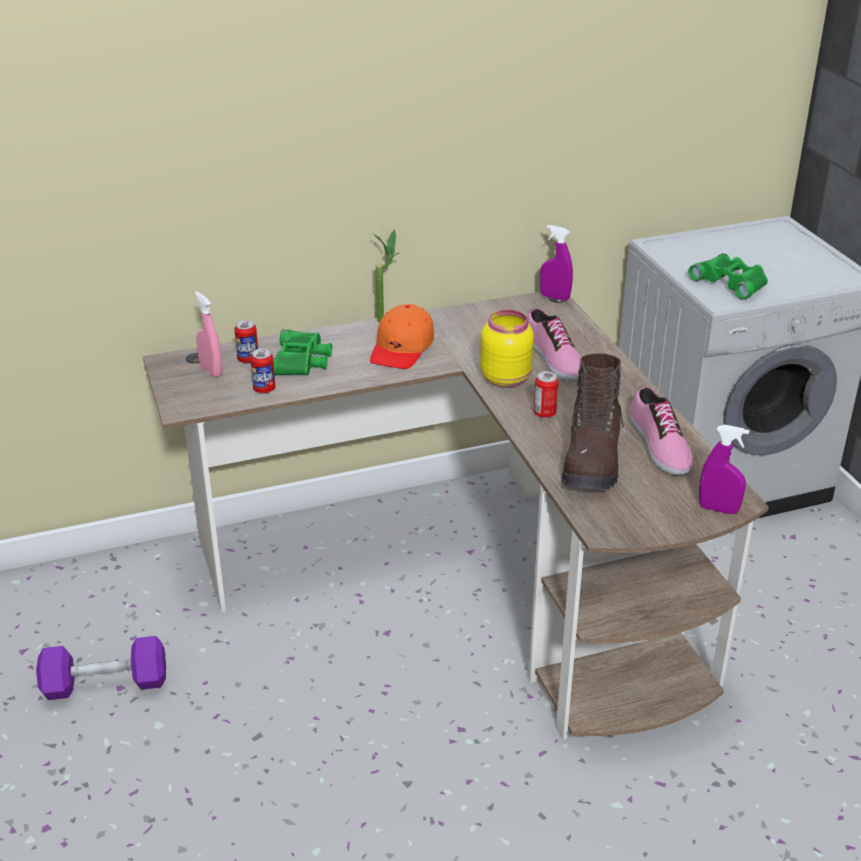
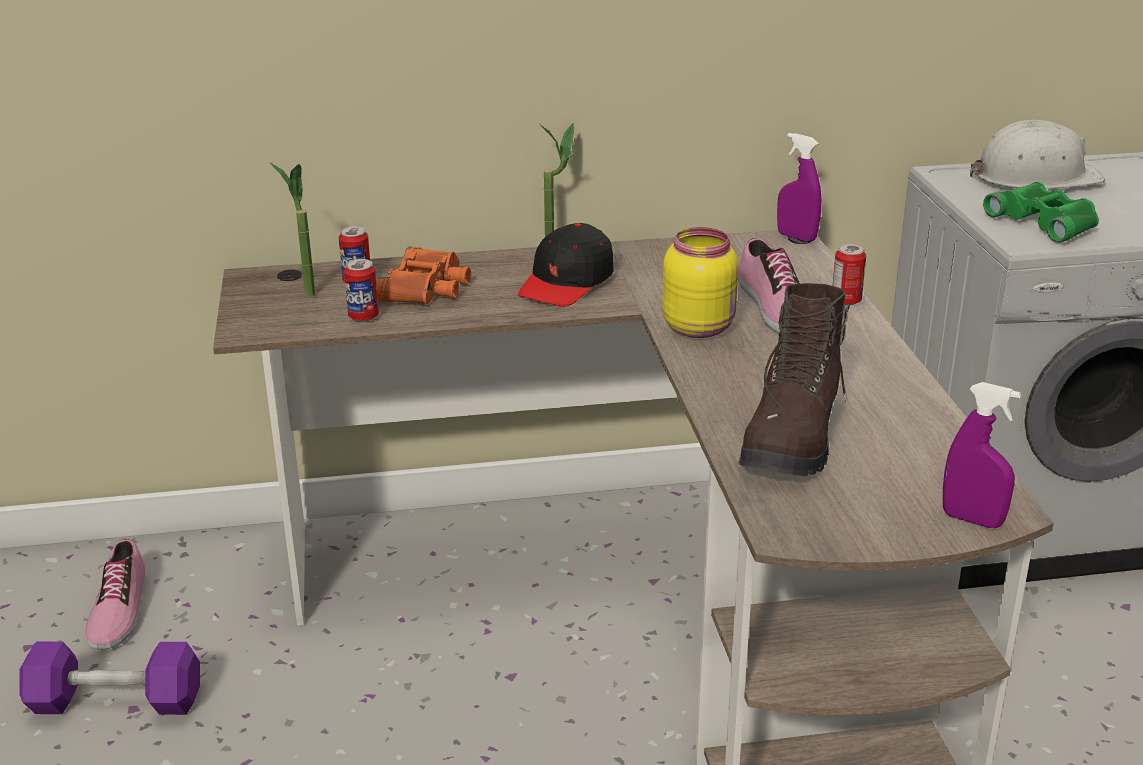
camera: 10 degrees right, 5 degrees down
(211, 371) = (303, 291): pink spray bottle -> potted plant
(301, 360) = (426, 287): green binoculars -> orange binoculars
(402, 348) = (567, 282): orange cap -> black cap
(544, 413) = (741, 373): can -> can (846, 301)
(658, 444) = (898, 426): shoe -> shoe (117, 609)
(717, 243) = (1034, 177): none -> white hard hat

